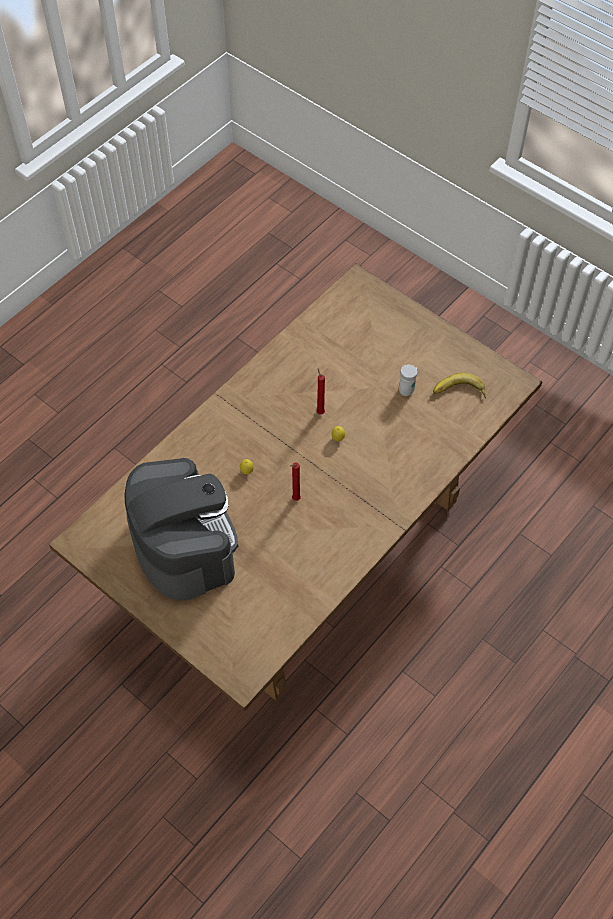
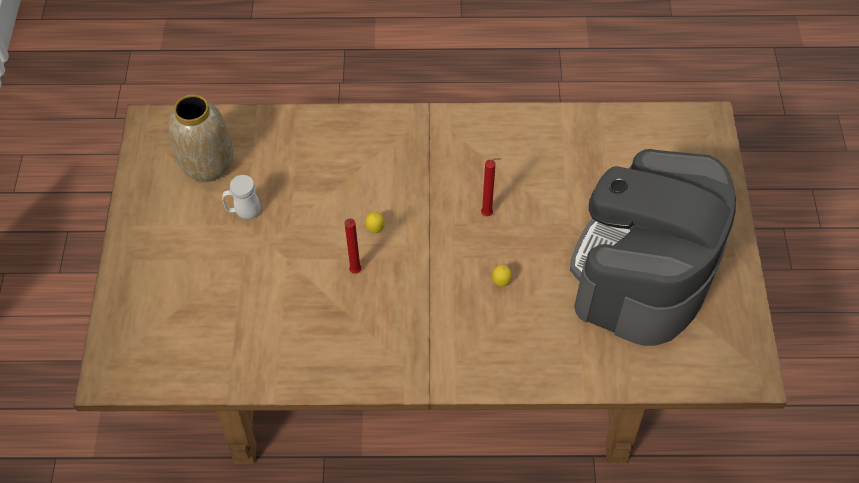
camera: 130 degrees left, 0 degrees up
(459, 392) = (208, 163): banana -> vase

